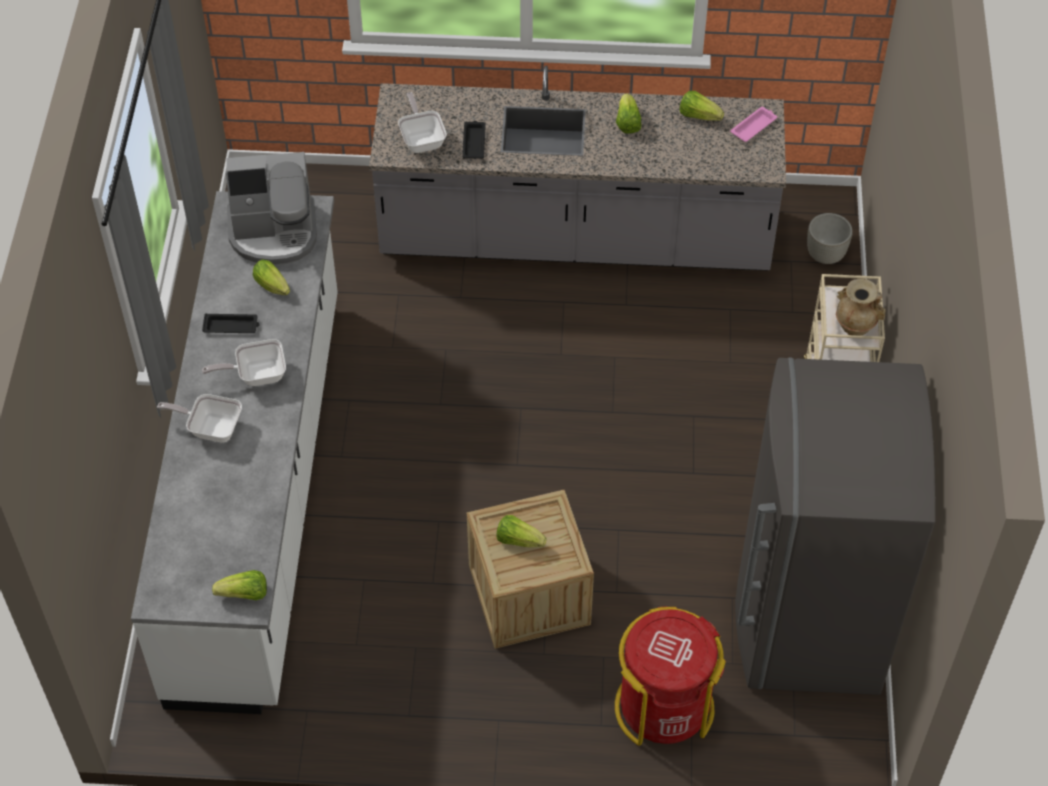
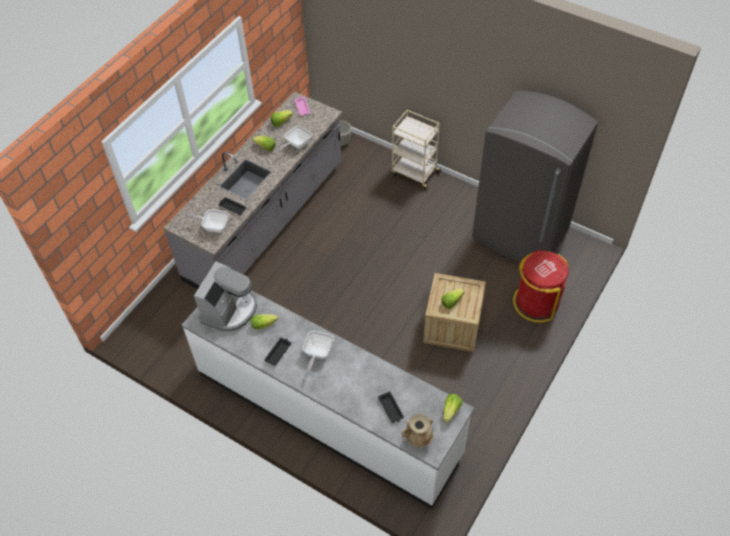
camera: 60 degrees left, 0 degrees up
(206, 512) = (391, 409): none -> black tray
(211, 428) = (338, 386): frying pan -> frying pan (296, 144)
(855, 326) = (422, 131): beige vase -> beige vase (418, 439)

